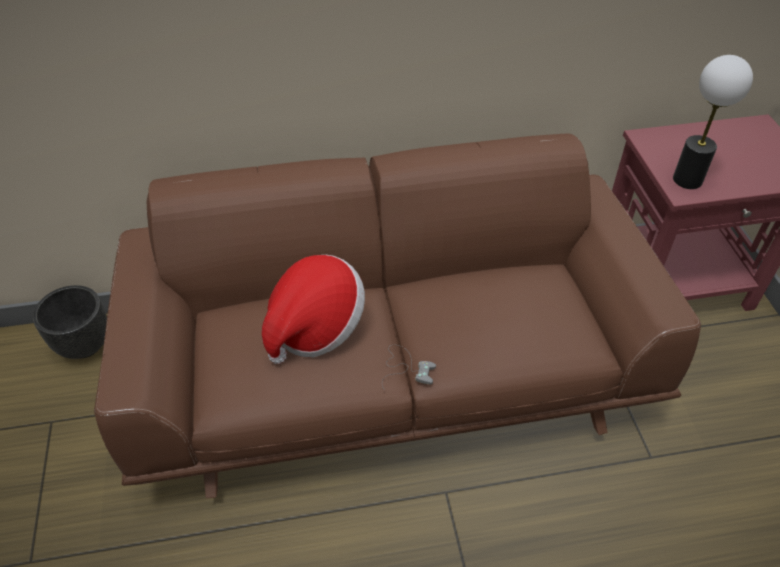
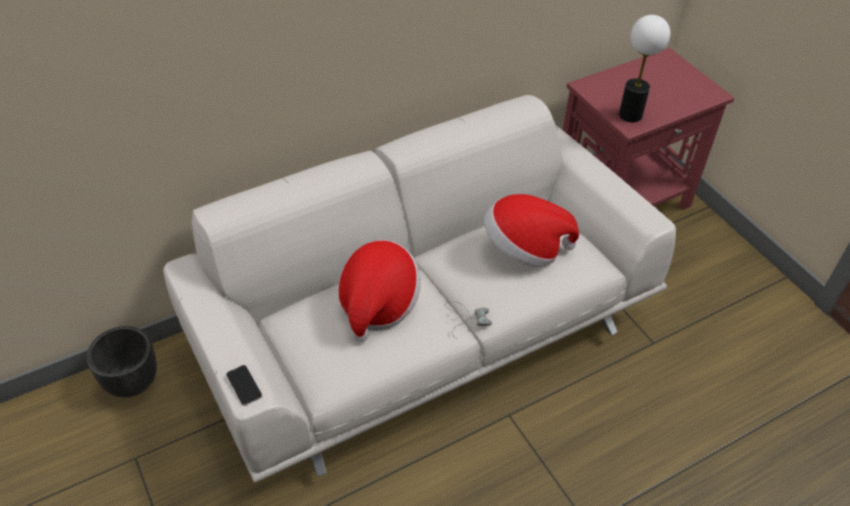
camera: 20 degrees left, 0 degrees up
(120, 377) = (244, 385): none -> phone
(391, 369) = (424, 329): brown sofa -> white sofa
(507, 306) = (524, 248): none -> hat

